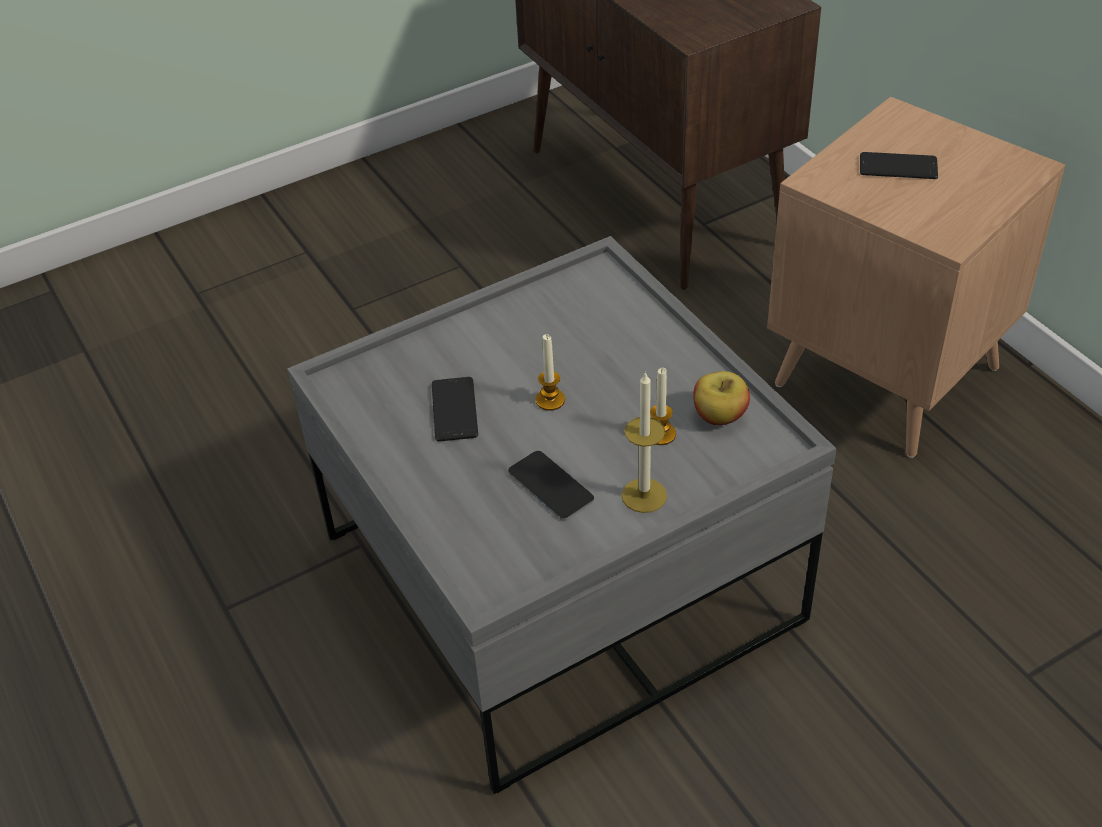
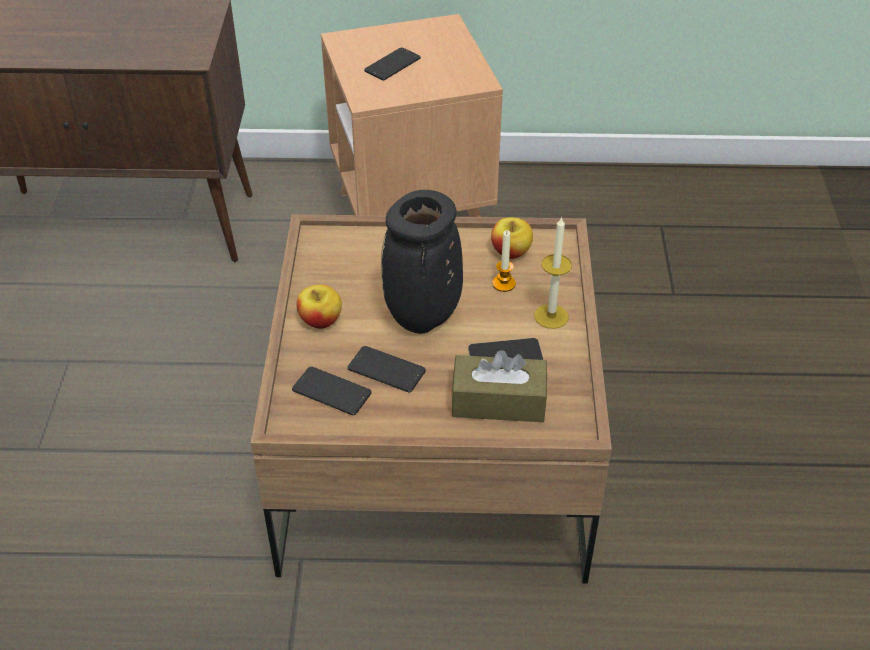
camera: 60 degrees left, 0 degrees up
(395, 388) = (331, 391): none -> phone
(477, 512) = (498, 401): none -> brown tissue box
(484, 332) = (320, 320): none -> apple
(550, 400) = (423, 318): candle -> black vase
(559, 578) = (434, 459): grey coffee table -> brown coffee table

